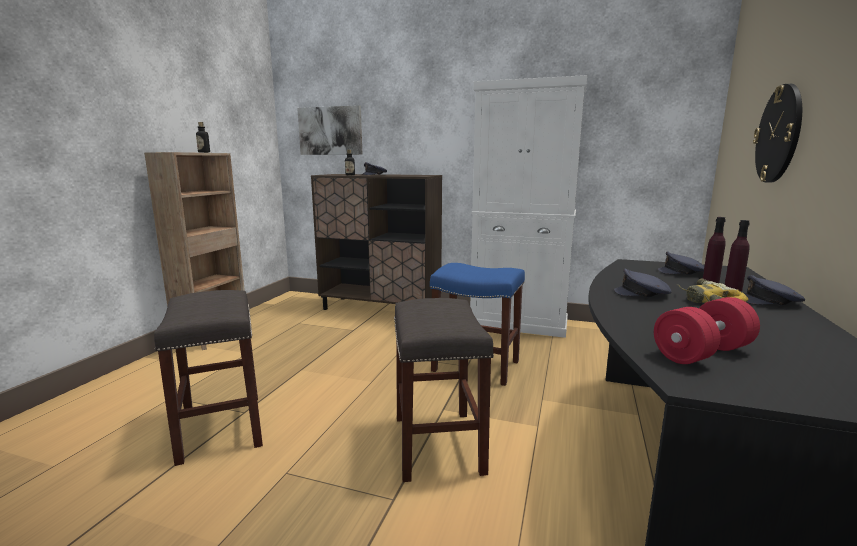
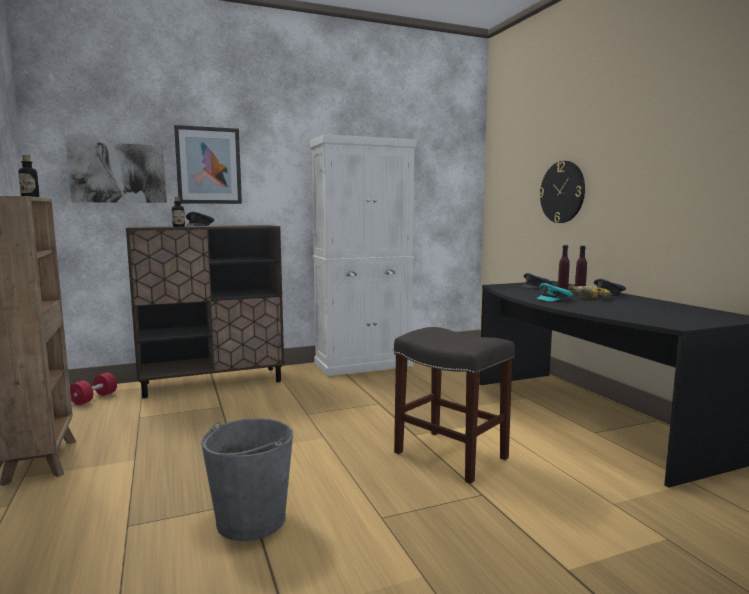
camera: 40 degrees left, 5 degrees down
(220, 427) = (250, 520): grey stool -> grey bucket
(394, 121) = (208, 165): none -> picture
(477, 366) = (387, 401): blue stool -> none
(643, 293) = (554, 299): grey cap -> turquoise cap
(702, 353) = (649, 316): red dumbbell -> red dumbbell (94, 398)

